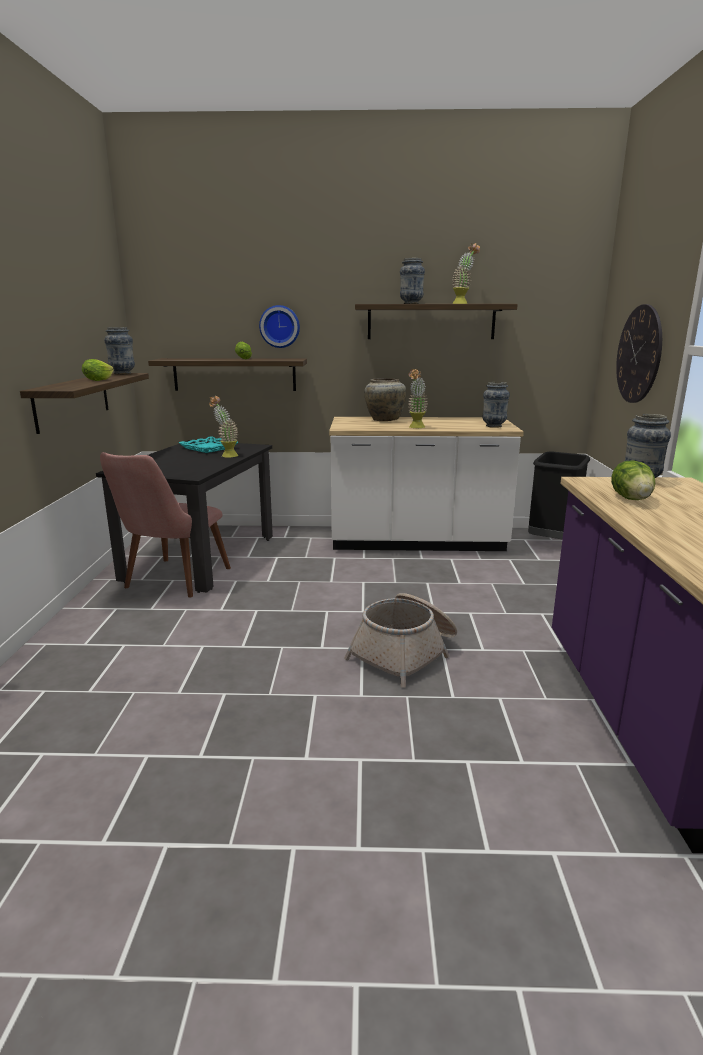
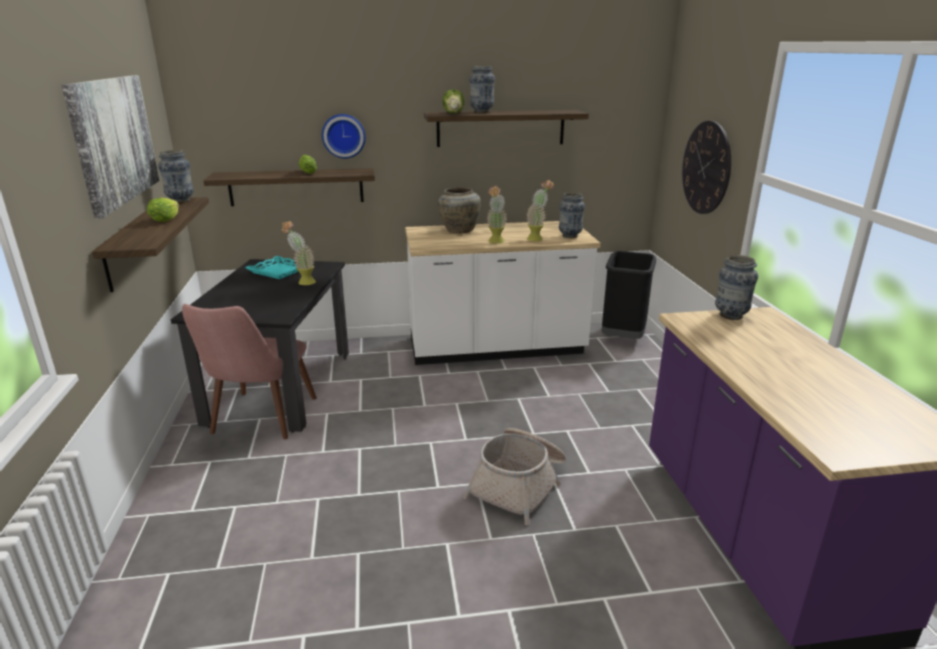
camera: 10 degrees left, 5 degrees up
(60, 305) = (114, 140): none -> picture
(463, 304) = (533, 111): potted plant -> potted plant (538, 238)
(632, 498) = (731, 343): lettuce -> lettuce (454, 113)

